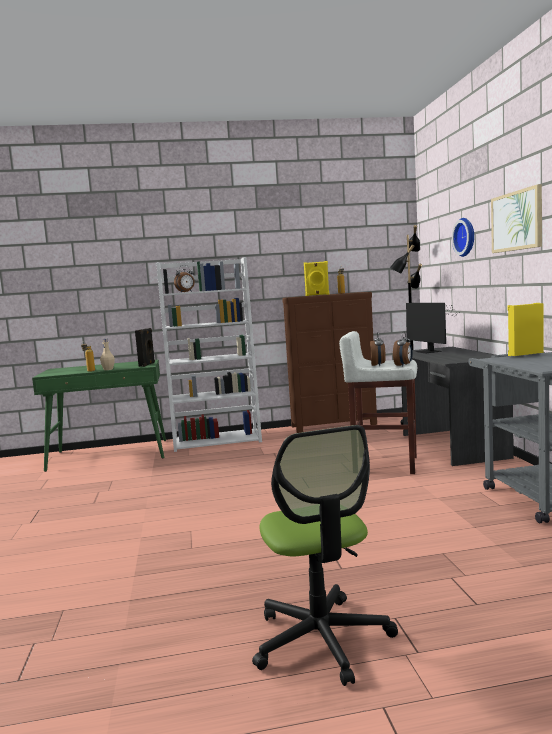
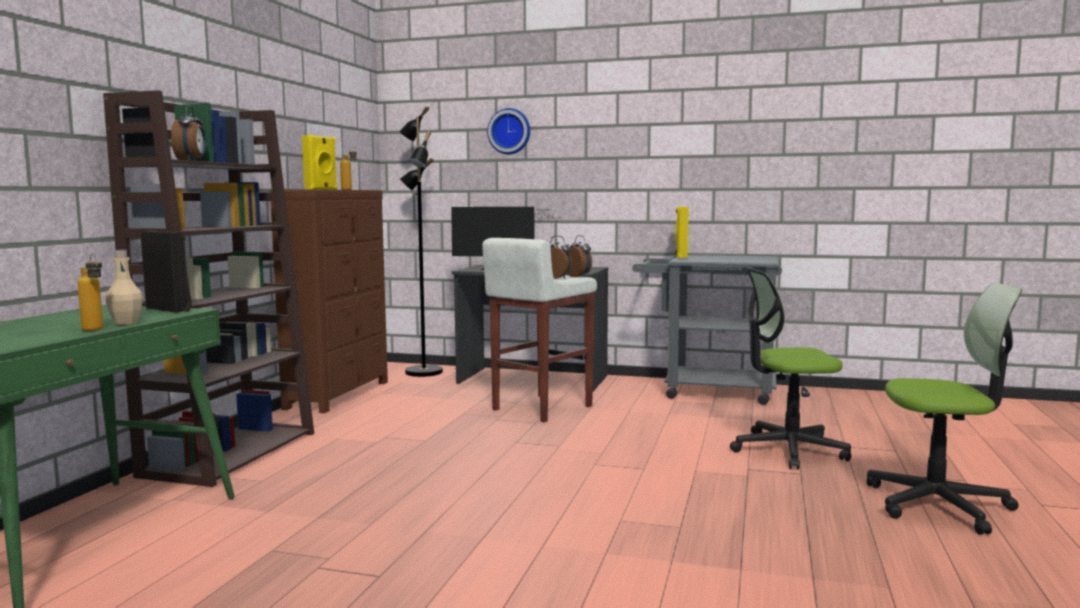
camera: 65 degrees left, 0 degrees up
(218, 440) = (231, 453): white bookcase -> brown bookcase
(400, 554) = (788, 450): none -> office chair
(517, 221) = (612, 123): picture -> none

